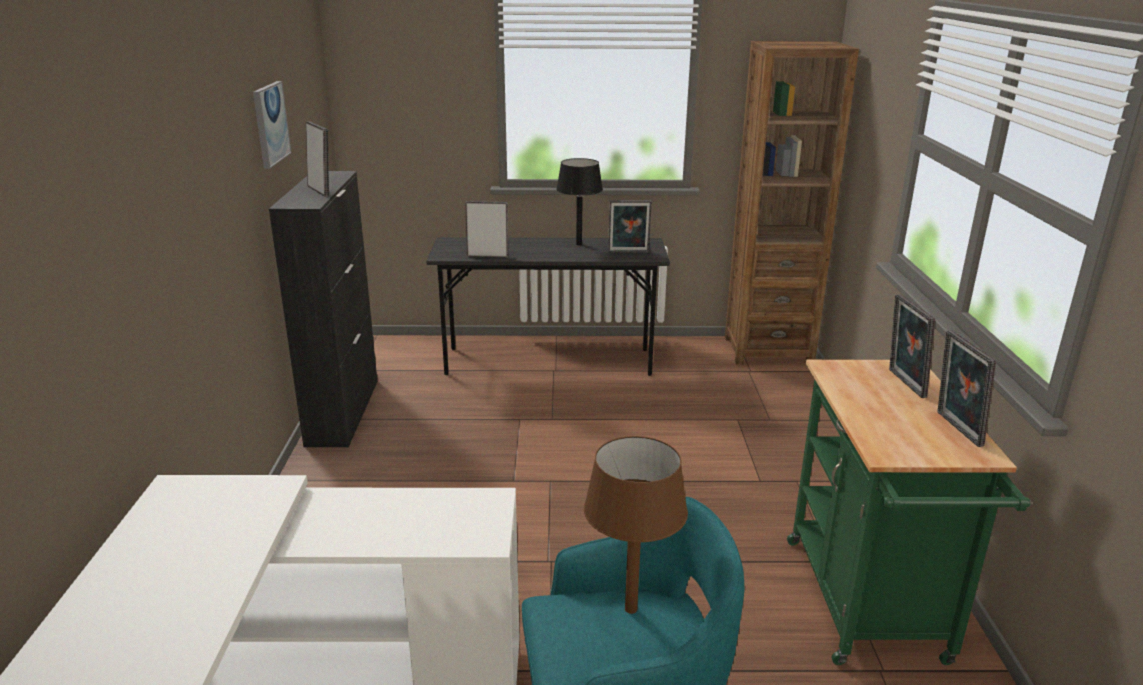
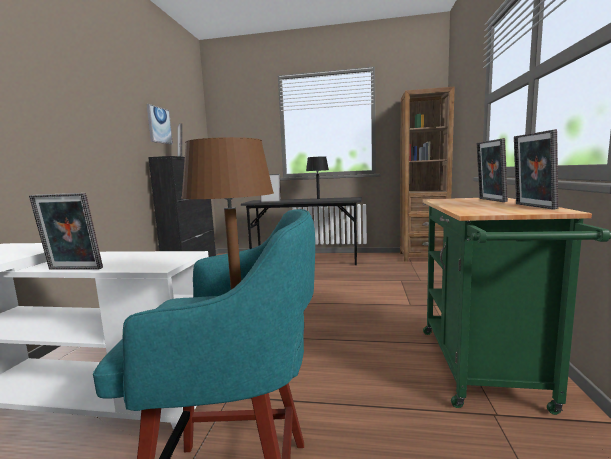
camera: 10 degrees right, 15 degrees down
(628, 253) = (341, 199): picture frame -> picture frame (72, 269)

